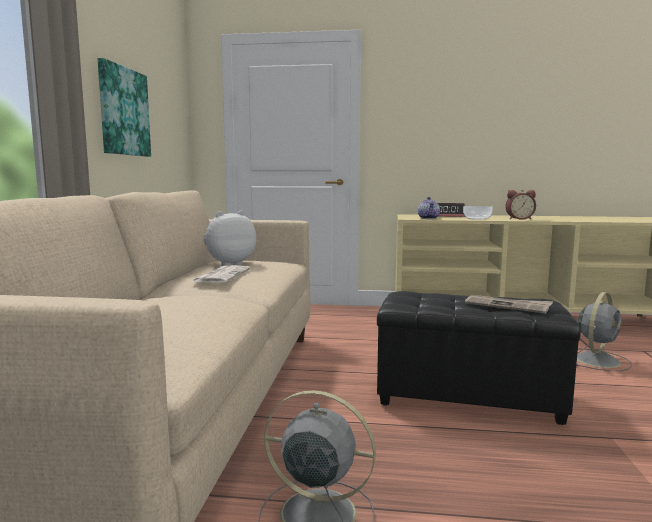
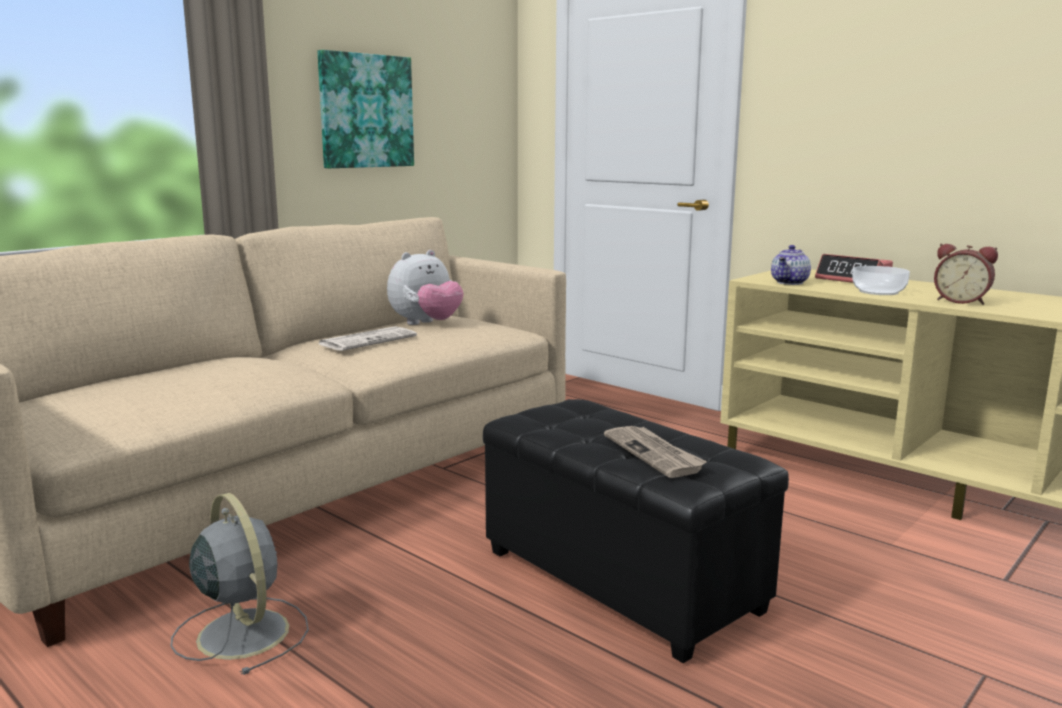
camera: 35 degrees right, 5 degrees up
(229, 264) = (426, 324): plush toy -> plush toy turned 135 degrees clockwise
(597, 360) = (971, 600): grey fan -> none

